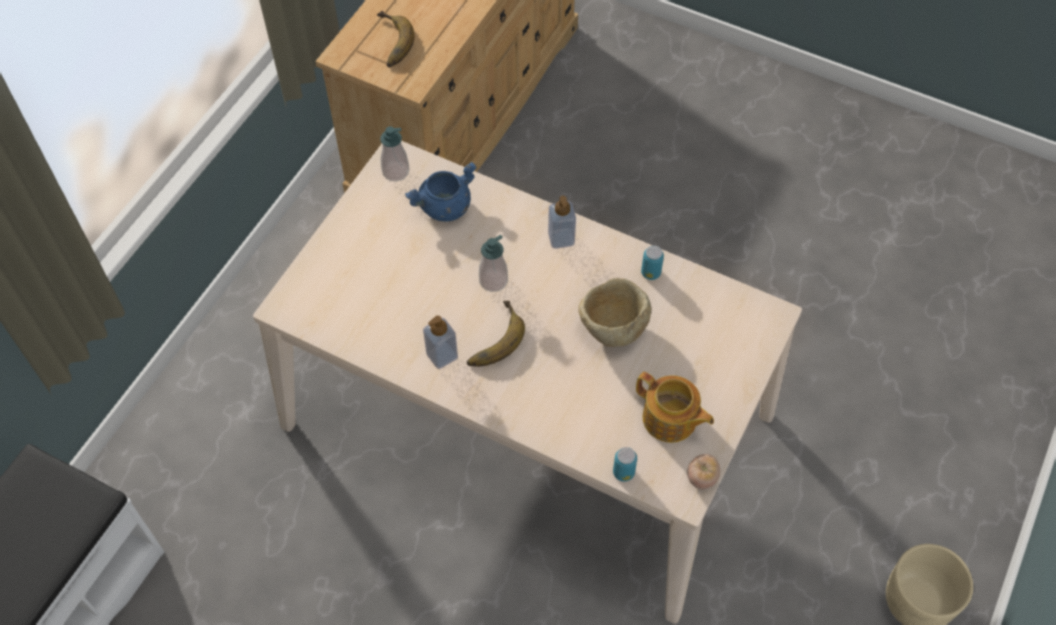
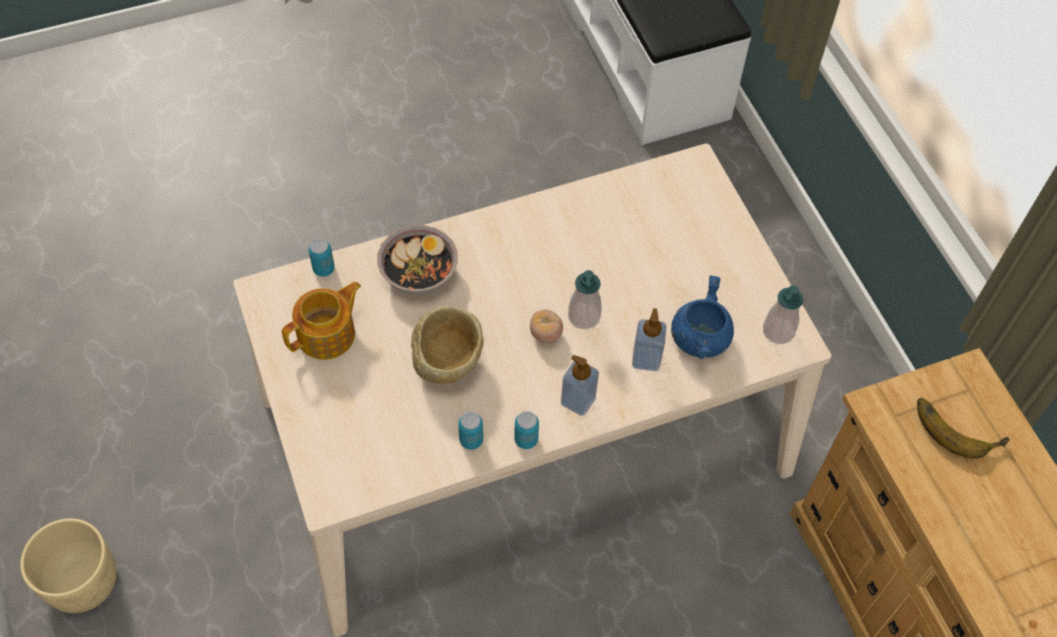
camera: 130 degrees right, 0 degrees up
(442, 355) = (547, 231): soap dispenser -> soap dispenser (646, 359)
(491, 338) = (529, 274): banana -> none
(561, 407) = (419, 273): none -> bowl
(618, 245) = (526, 440): none -> can
(670, 419) = (328, 335): teapot -> teapot turned 150 degrees clockwise
(701, 478) = (261, 314): tomato -> tomato (545, 334)

